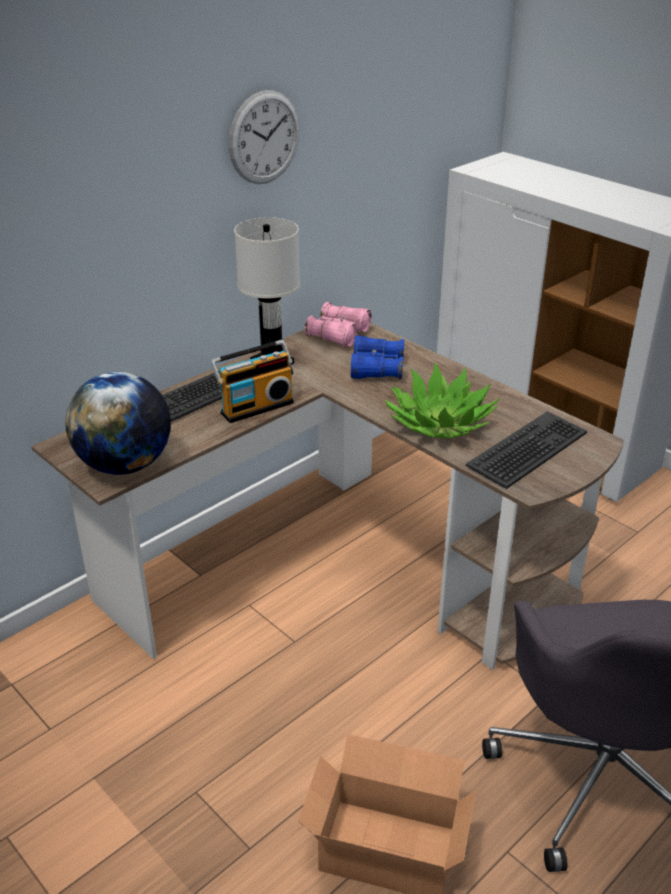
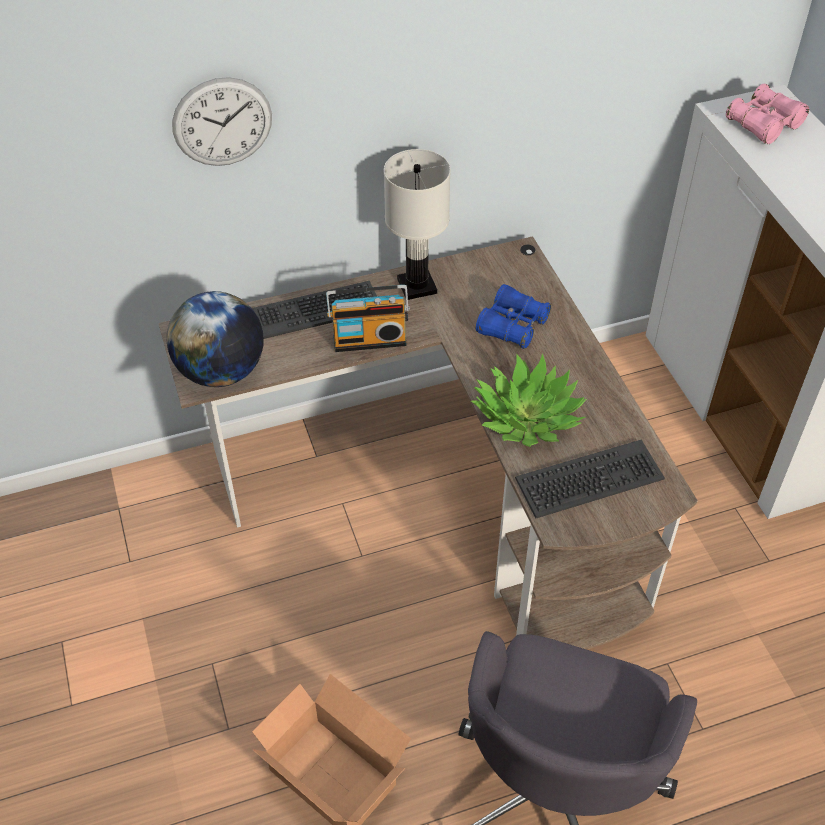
camera: 25 degrees right, 15 degrees up
(264, 138) = (441, 70): wall clock -> wall clock (222, 122)
(338, 334) = (503, 267): pink binoculars -> pink binoculars (764, 124)

